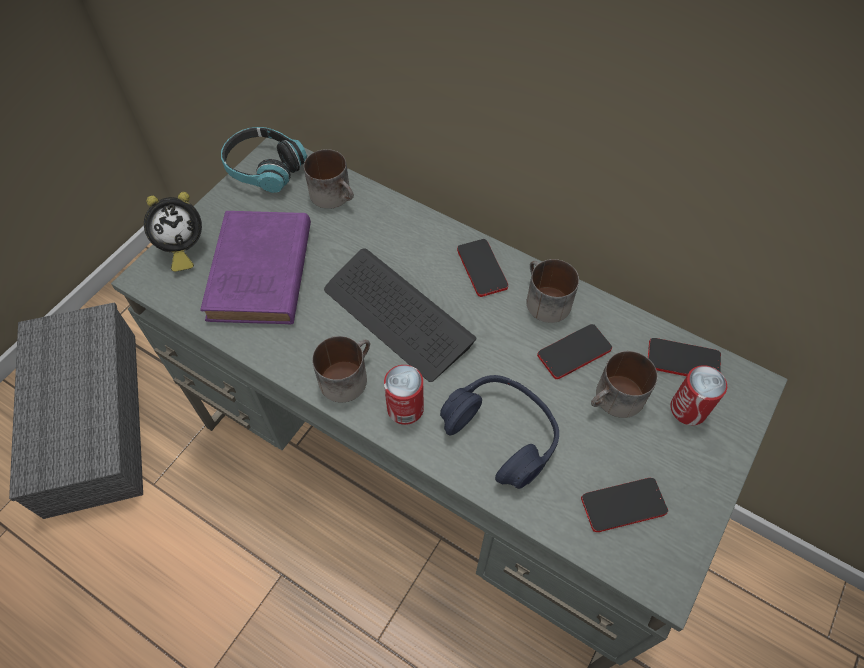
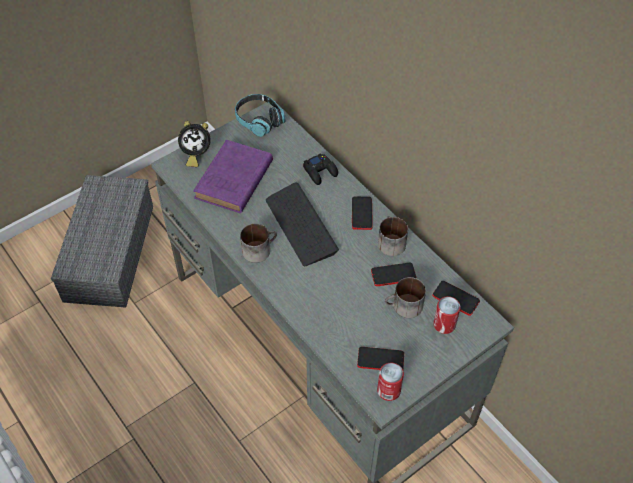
camera: 20 degrees right, 5 degrees down
(335, 195) = (294, 147): mug -> none
(391, 221) = (320, 172): none -> black game controller
(405, 408) = (284, 275): can -> can (388, 390)
(501, 434) = (331, 304): blue headphones -> none

